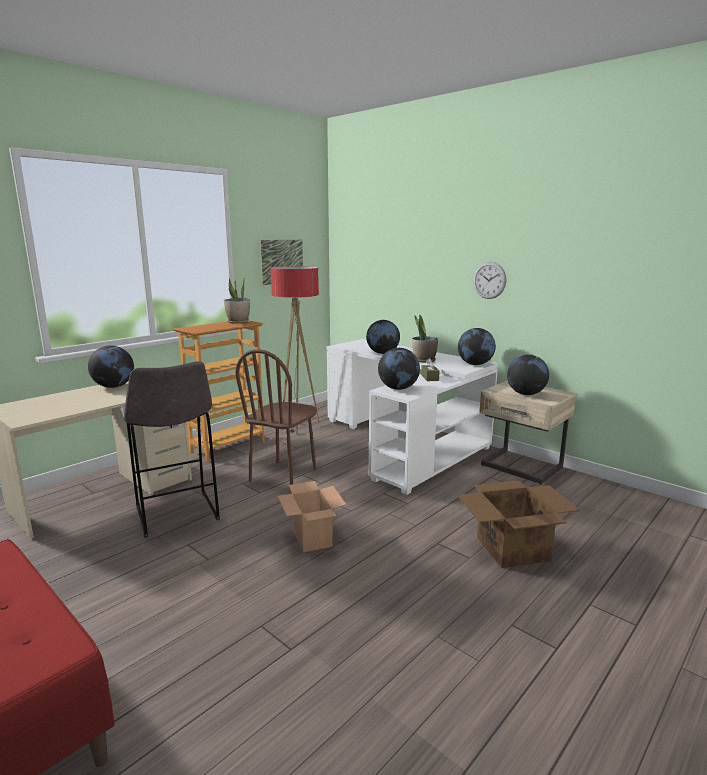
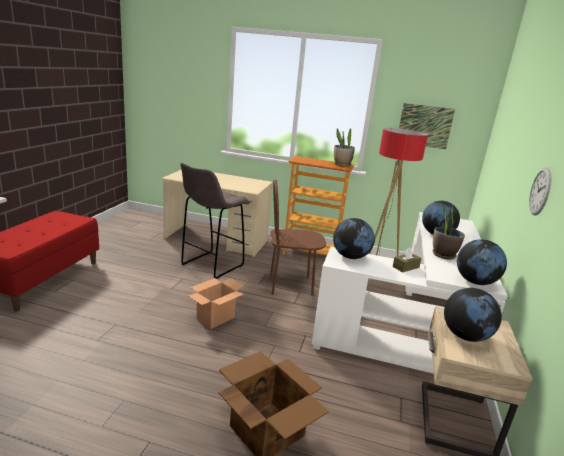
camera: 60 degrees right, 5 degrees up
(114, 386) = (241, 180): globe -> none

